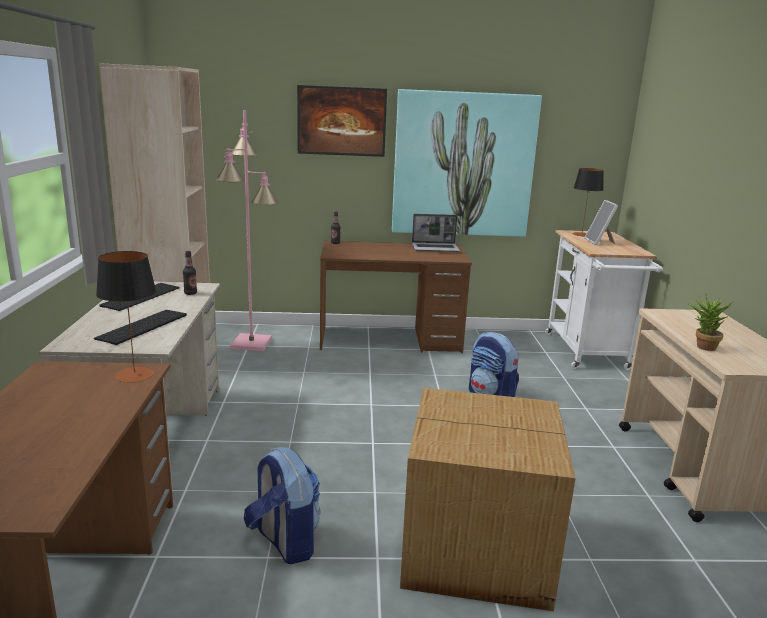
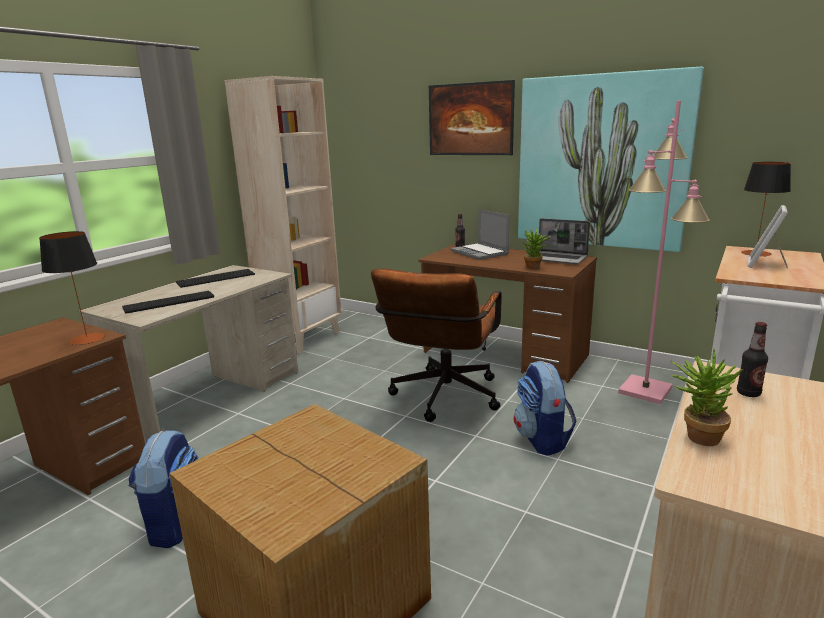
camera: 35 degrees right, 0 degrees up
(190, 293) = (253, 279): bottle -> bottle (748, 393)
(252, 343) = (374, 336): pink floor lamp -> pink floor lamp (646, 390)
(364, 248) = (480, 253): none -> laptop
(385, 385) = (442, 399): none -> brown office chair
(431, 257) = (535, 267): none -> potted plant

